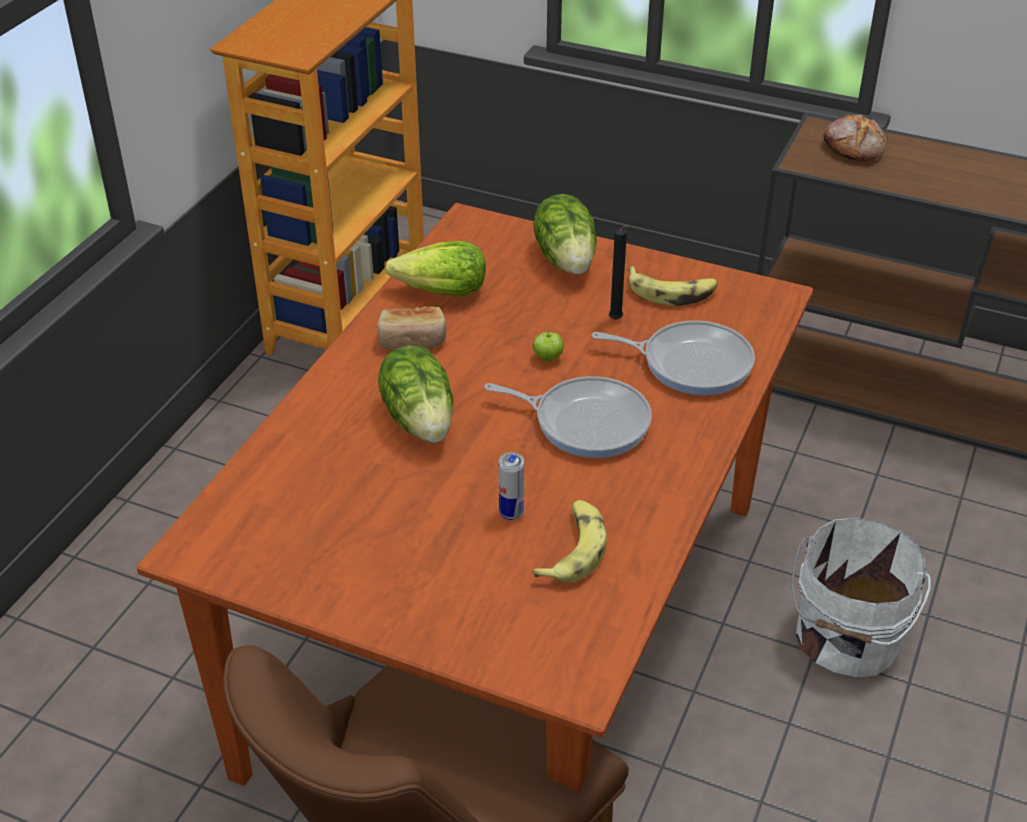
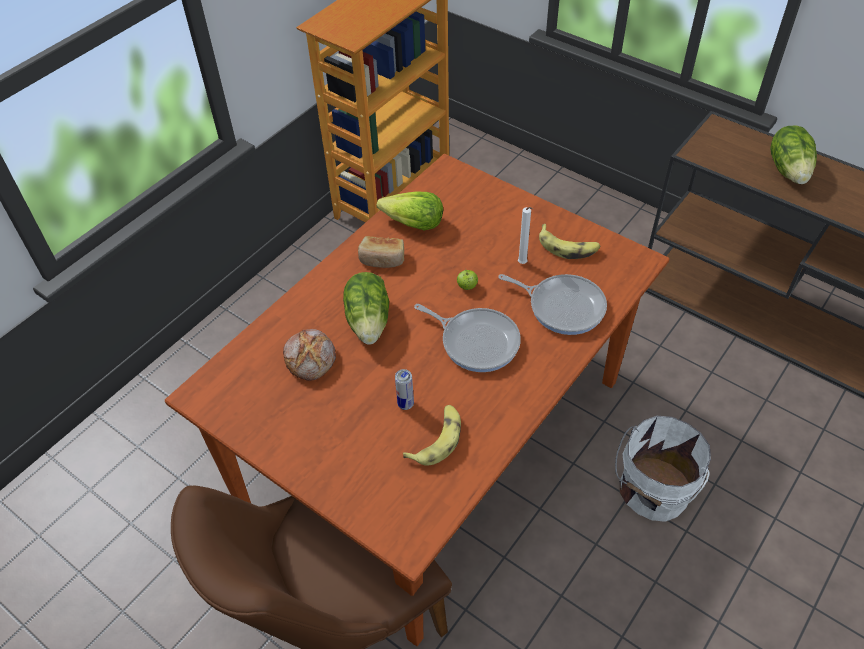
camera: 15 degrees right, 10 degrees up
(567, 259) = (504, 209): lettuce -> lettuce (789, 170)
(617, 320) = (523, 264): black candle -> white candle
(854, 148) = (737, 145): bread -> bread (311, 358)

